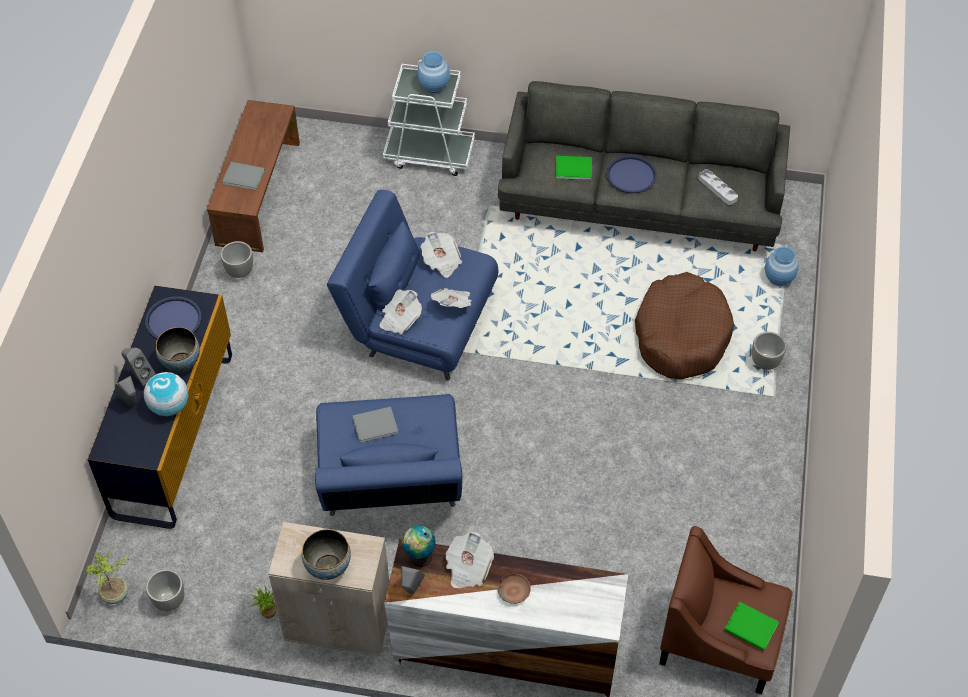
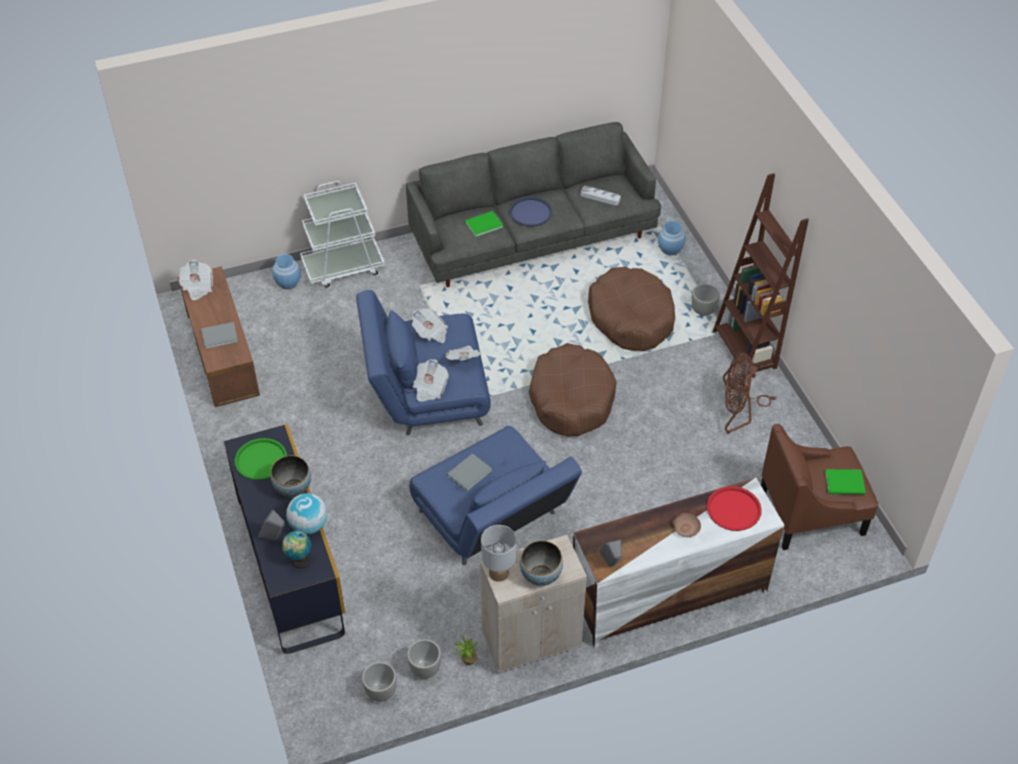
camera: 30 degrees left, 5 degrees down
(115, 595) = (332, 710): potted plant -> none
(140, 377) = (267, 515): grey speaker -> none
(173, 320) = (261, 460): blue tray -> green tray
(240, 271) = (251, 417): grey planter -> grey planter (425, 669)
(291, 543) = (499, 573): none -> grey table lamp
(419, 557) = (598, 538): globe -> globe (299, 561)
(434, 86) = (340, 202): blue vase -> blue vase (288, 283)
(467, 568) = (640, 528): newspaper -> newspaper (197, 287)
(556, 394) = (571, 399): none -> brown dog bed
(578, 596) = (733, 509): none -> red tray
(727, 487) = (740, 407): none -> brown fan
(779, 426) = (744, 349): none -> brown bookcase

